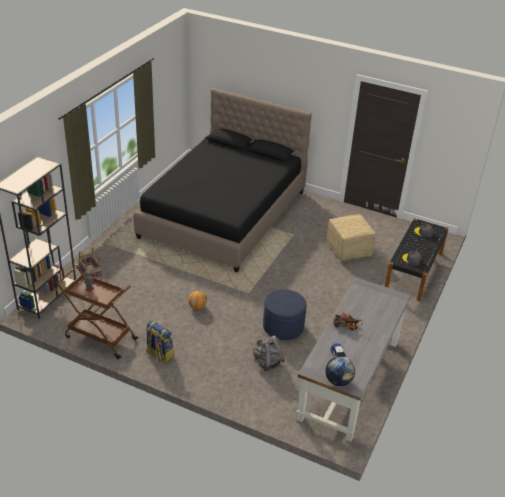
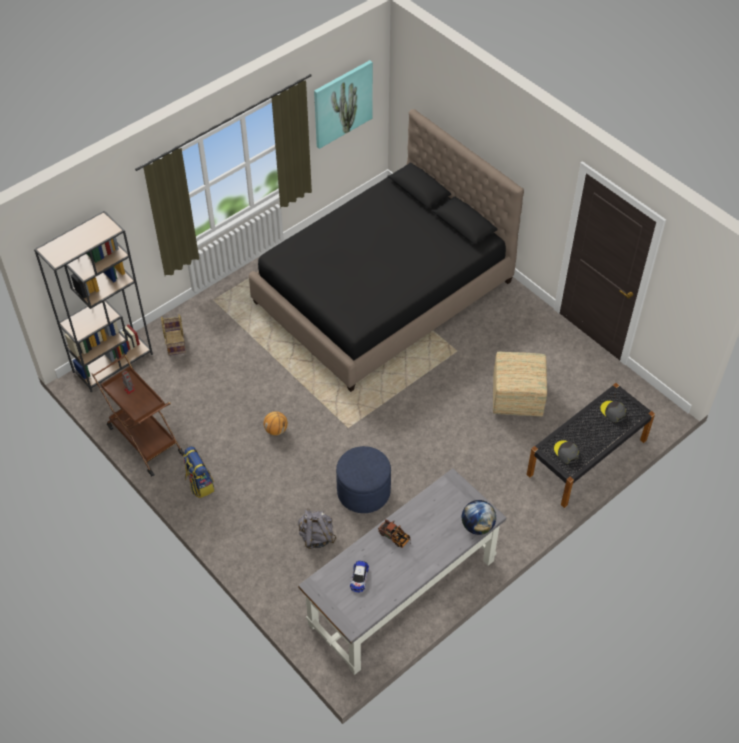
camera: 25 degrees right, 15 degrees up
(166, 89) = (342, 103): none -> picture
(338, 381) = (338, 611): globe -> globe (477, 526)

